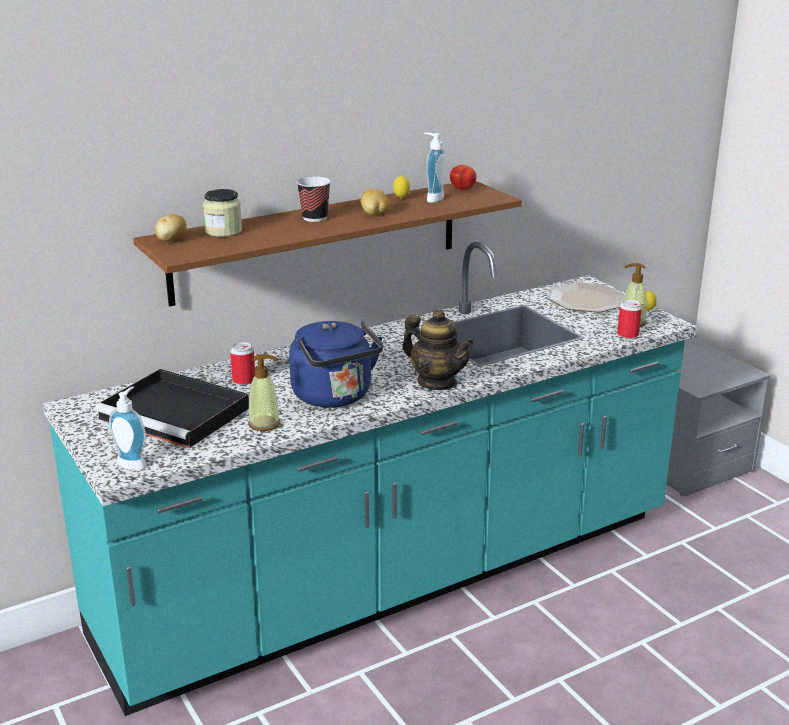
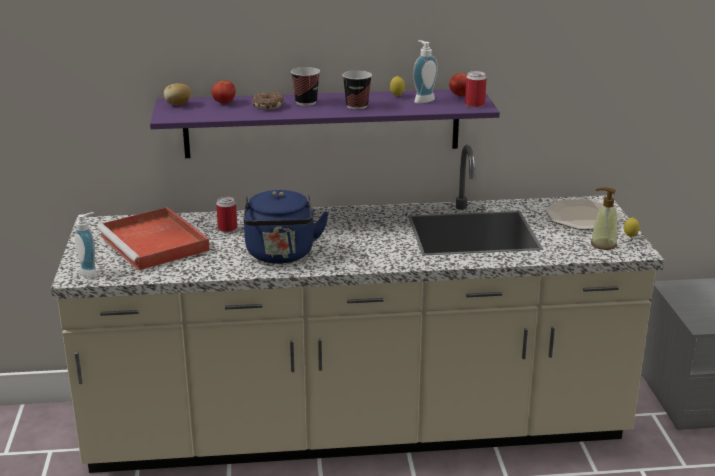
camera: 25 degrees right, 0 degrees up
(177, 414) = (155, 243): black tray -> red tray
(223, 231) = (224, 103): jar -> tomato
(264, 424) = (208, 264): soap dispenser -> none
(277, 227) = (267, 106): none -> donut
(317, 241) = (322, 123): brown shelf -> purple shelf
(375, 214) = (357, 106): potato -> cup
(394, 579) = (357, 430): turquoise counter -> beige counter
(437, 382) = (373, 261): teapot -> none
(627, 335) = (586, 254): can -> can (474, 105)

